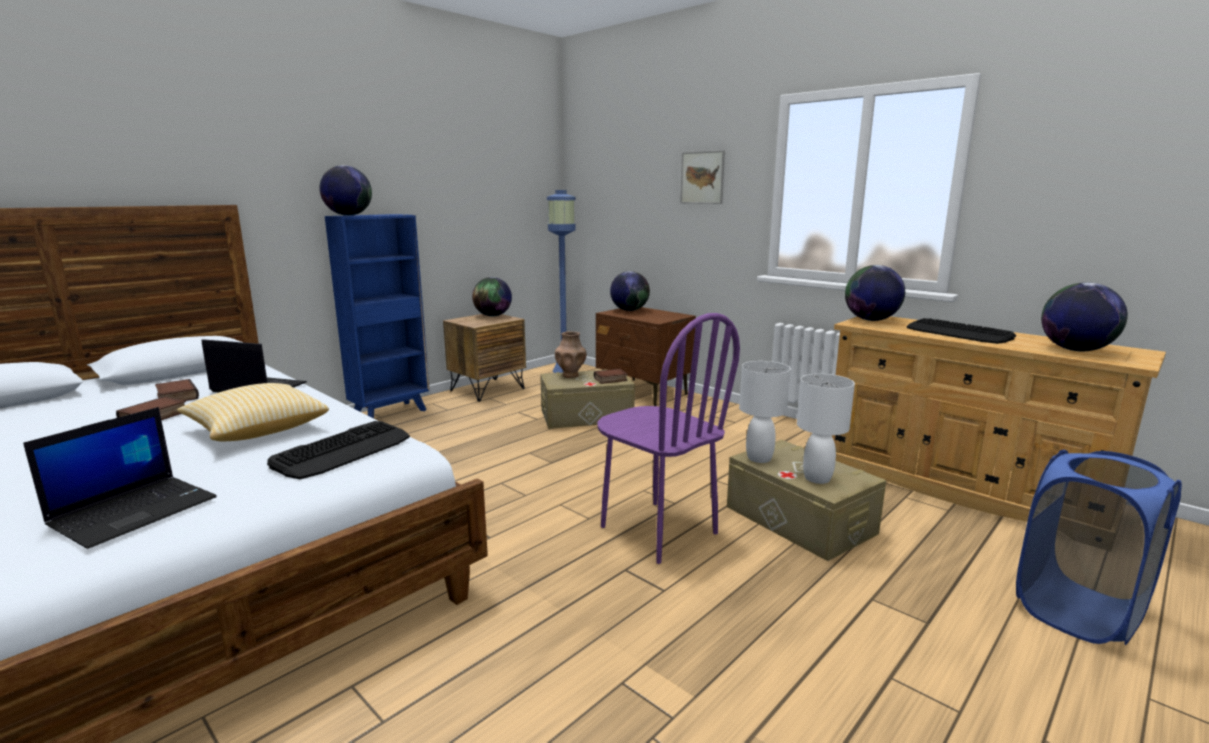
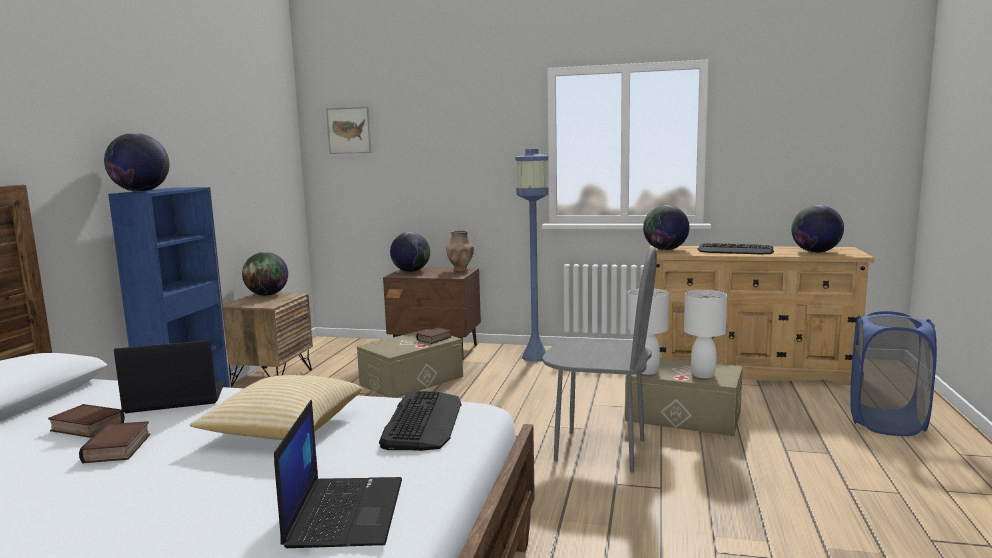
camera: 30 degrees left, 5 degrees down
(564, 370) = (329, 346): blue floor lamp -> blue floor lamp (535, 357)
(571, 375) = (391, 342): brown vase -> brown vase (460, 270)
(657, 530) = (600, 450): purple chair -> grey chair
(702, 177) = (473, 139): picture -> picture (349, 130)

